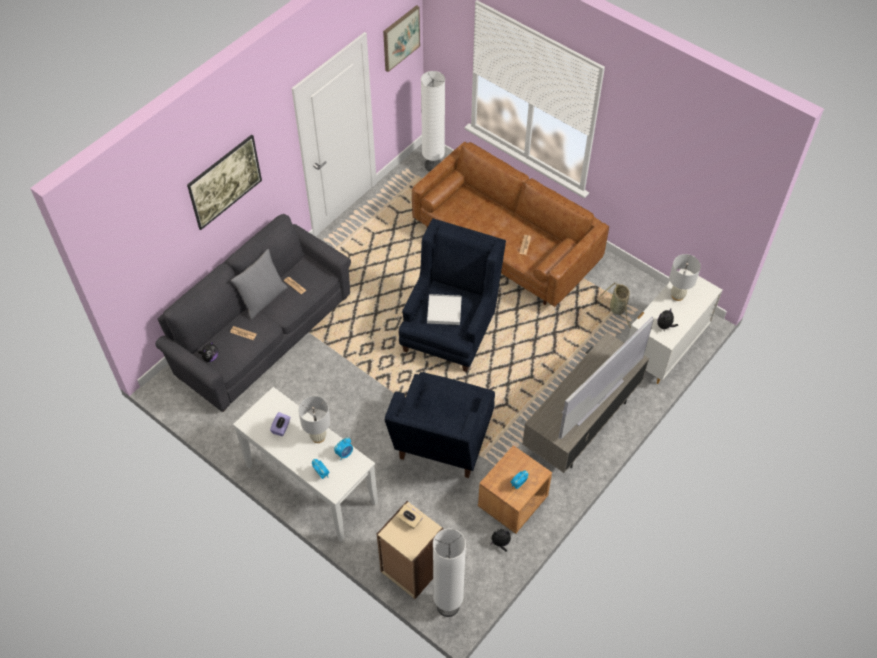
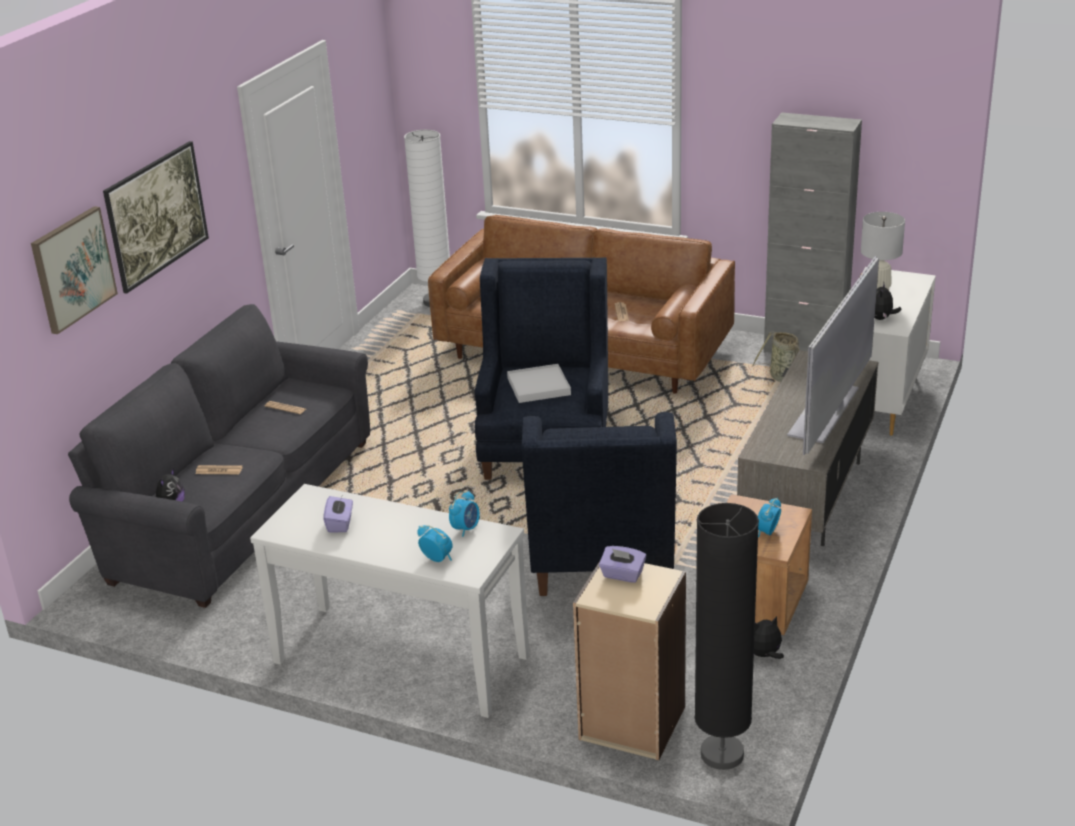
camera: 15 degrees left, 25 degrees down
(263, 299) = (238, 431): grey pillow -> none
(318, 437) = (410, 520): white table lamp -> none
(400, 38) = (367, 75): picture -> picture (73, 269)
(409, 520) = (622, 575): beige tissue box -> purple tissue box
(448, 606) = (722, 754): white floor lamp -> black floor lamp
(643, 285) = (805, 350): none -> grey cabinet

